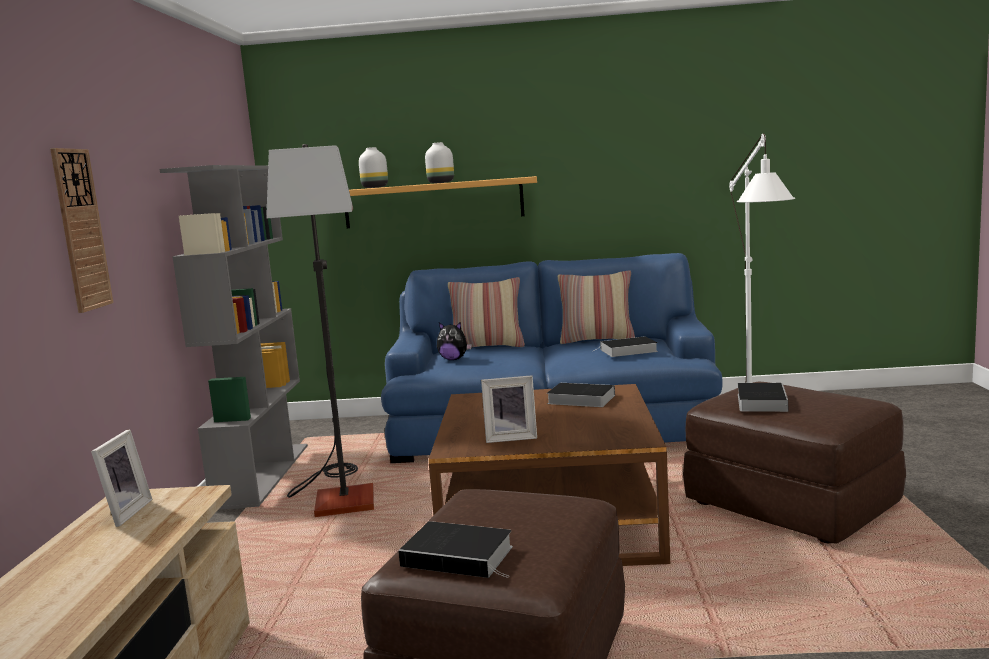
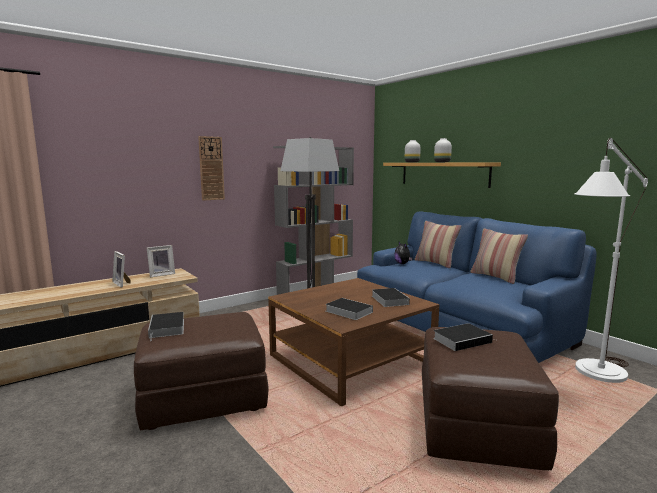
camera: 50 degrees right, 0 degrees up
(510, 437) = (311, 301): picture frame -> picture frame (122, 283)
(627, 351) = (488, 287): book -> book (347, 311)

